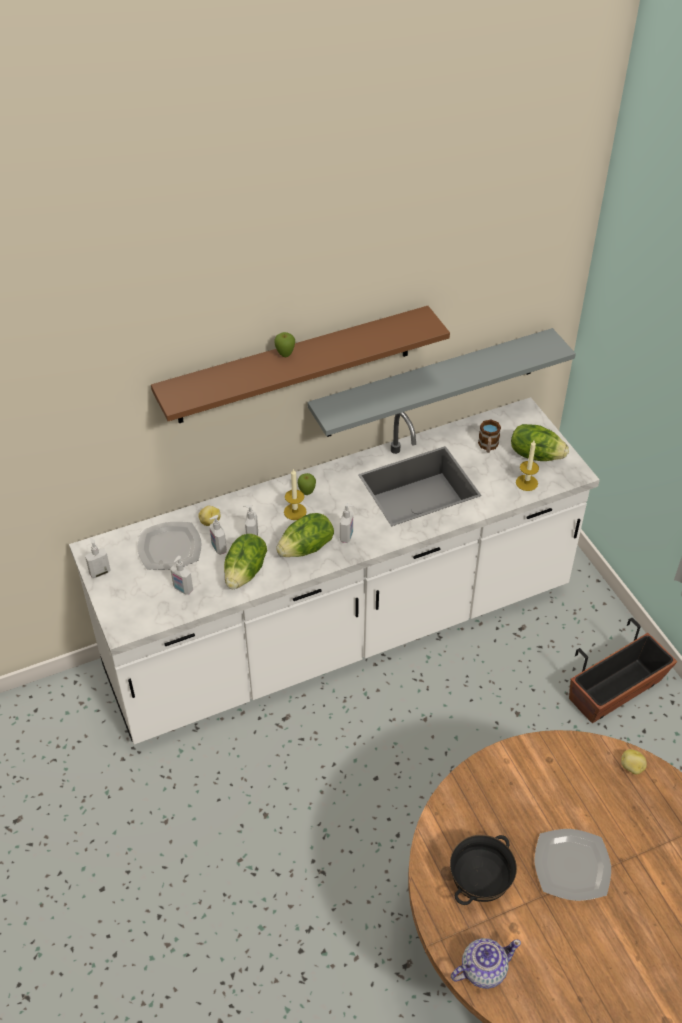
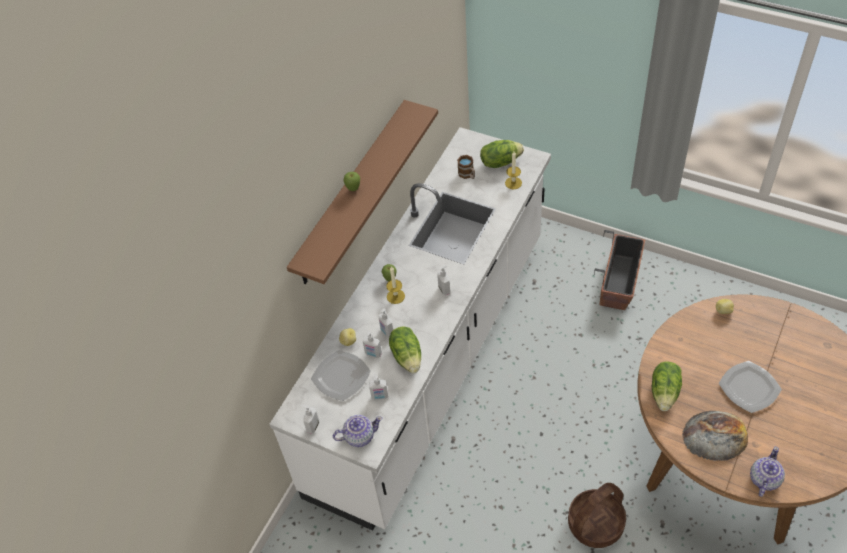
camera: 35 degrees left, 5 degrees up
(127, 610) = (359, 436): none -> teapot
(307, 548) = (428, 314): lettuce -> lettuce (665, 392)
(339, 906) = (595, 523): none -> basket
(432, 383) = (414, 154): grey shelf -> none
(479, 883) = (715, 435): black bowl -> bread

